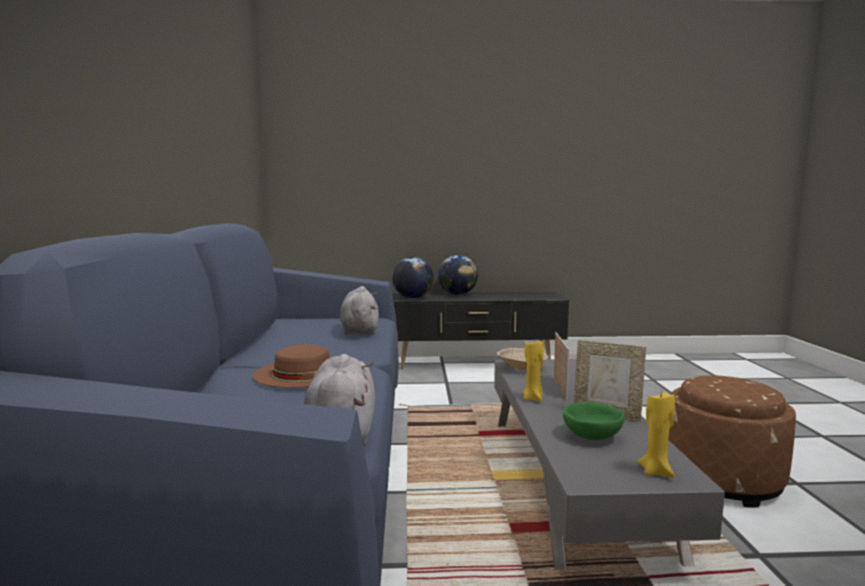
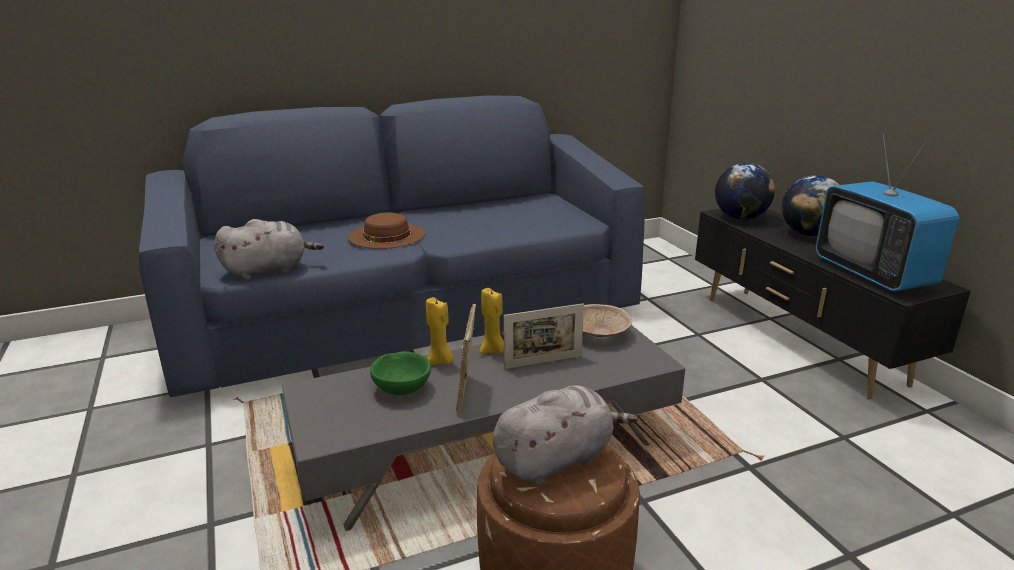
camera: 70 degrees right, 15 degrees up
(359, 331) = (537, 227): grey plush toy -> grey plush toy (557, 459)
(526, 297) = (873, 274): none -> television
(656, 471) = (329, 424): yellow candle -> yellow candle (440, 361)

